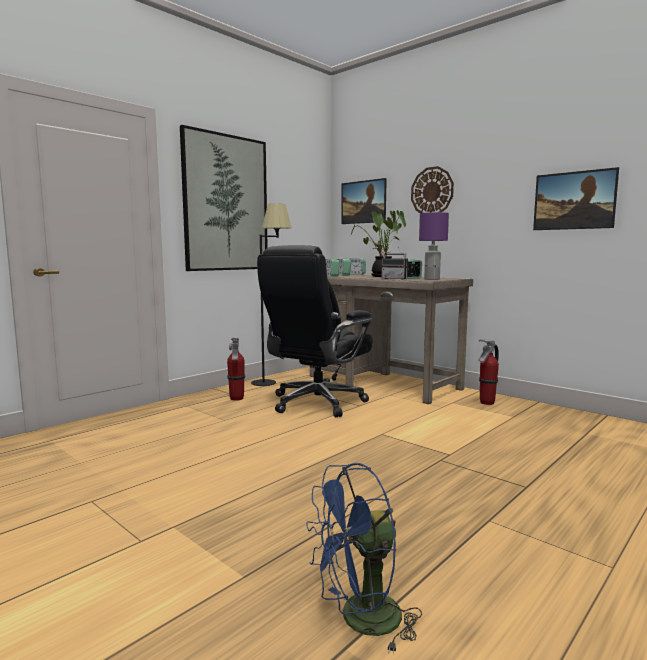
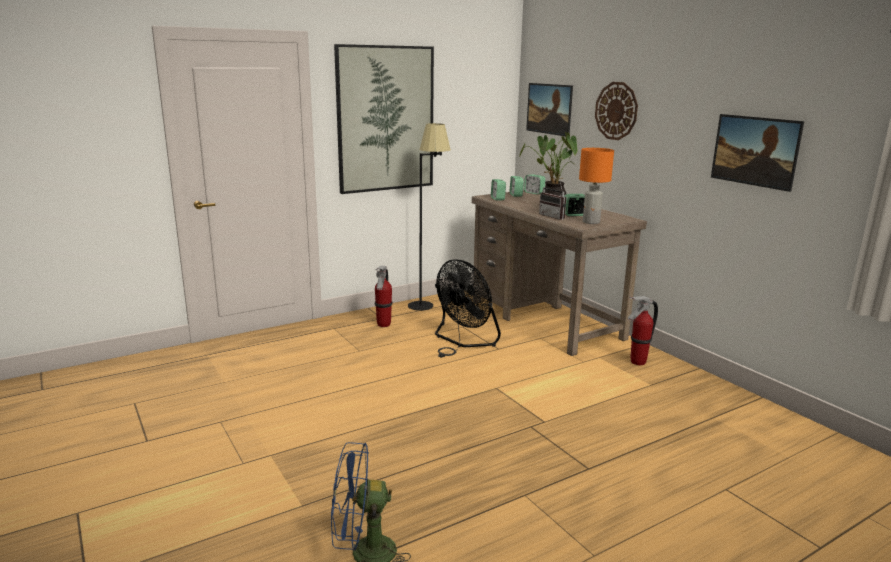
camera: 15 degrees right, 10 degrees up
(317, 402) = (458, 339): black office chair -> black fan
(432, 279) = (591, 222): purple table lamp -> orange table lamp

